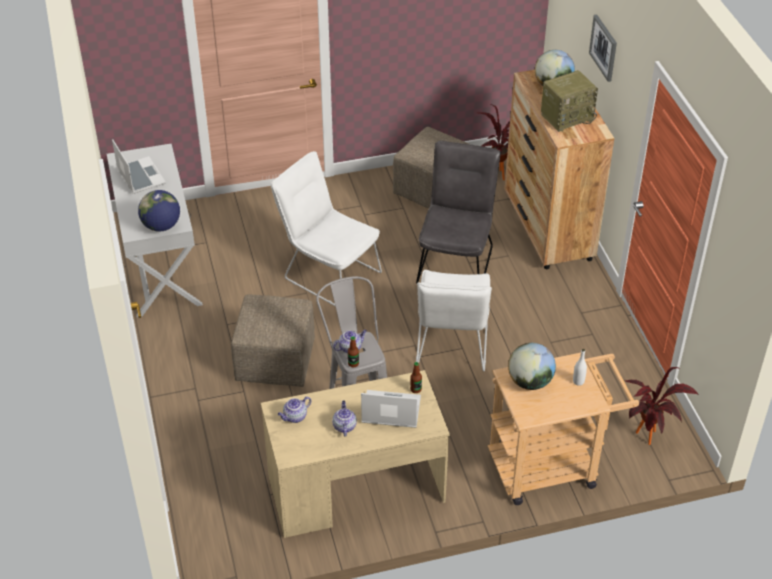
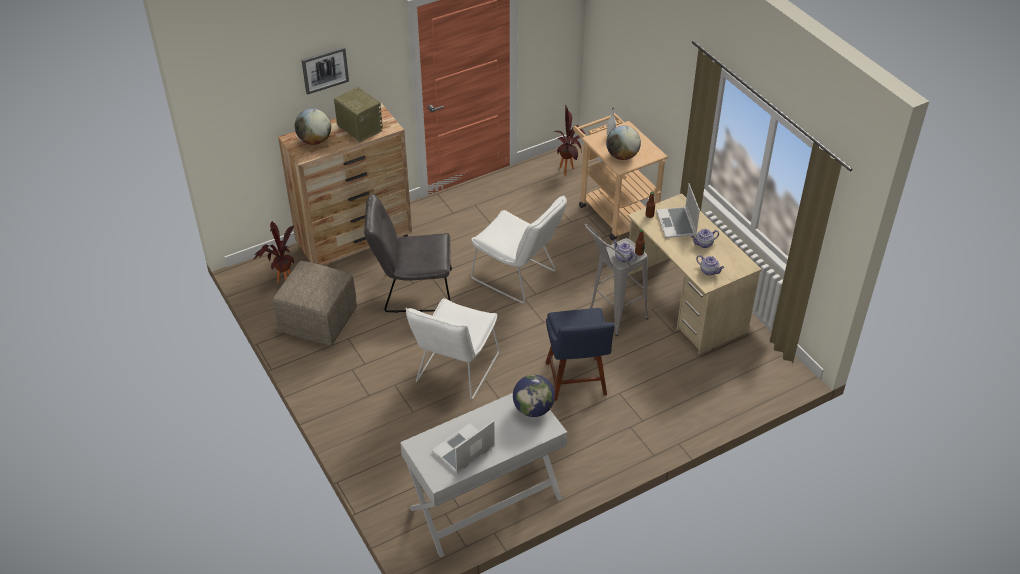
camera: 105 degrees left, 0 degrees up
(275, 360) = (576, 381): beige ottoman -> blue chair
(451, 347) = (518, 277): white chair -> white chair turned 45 degrees clockwise

